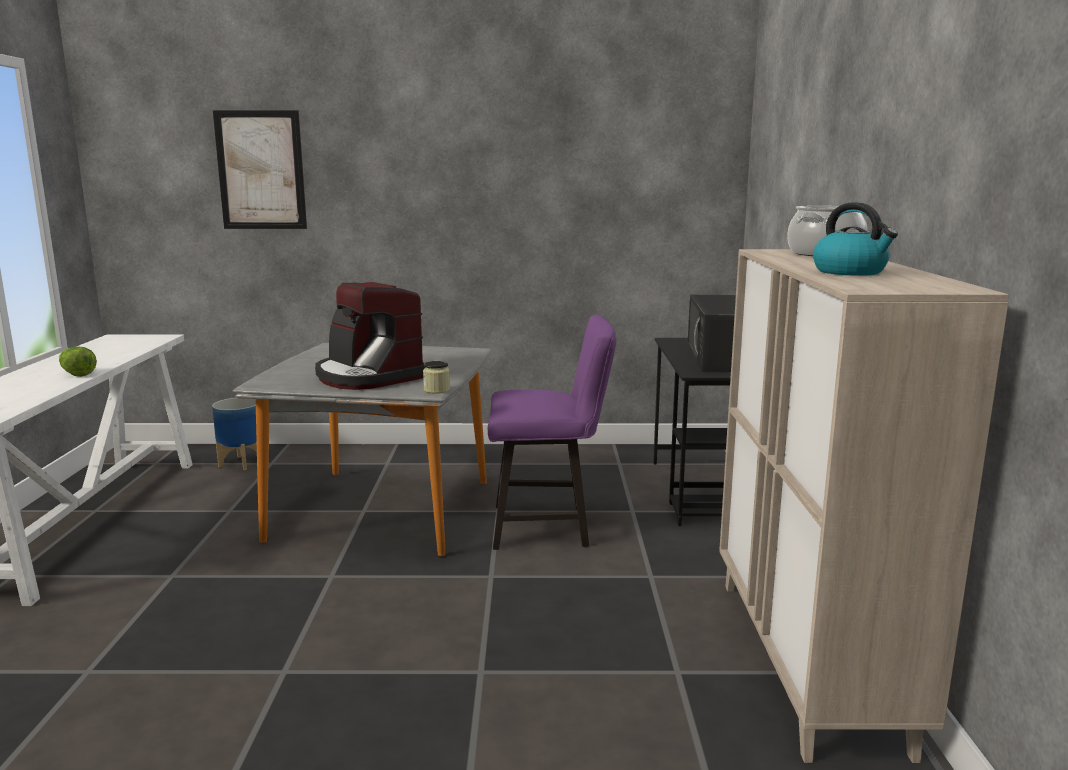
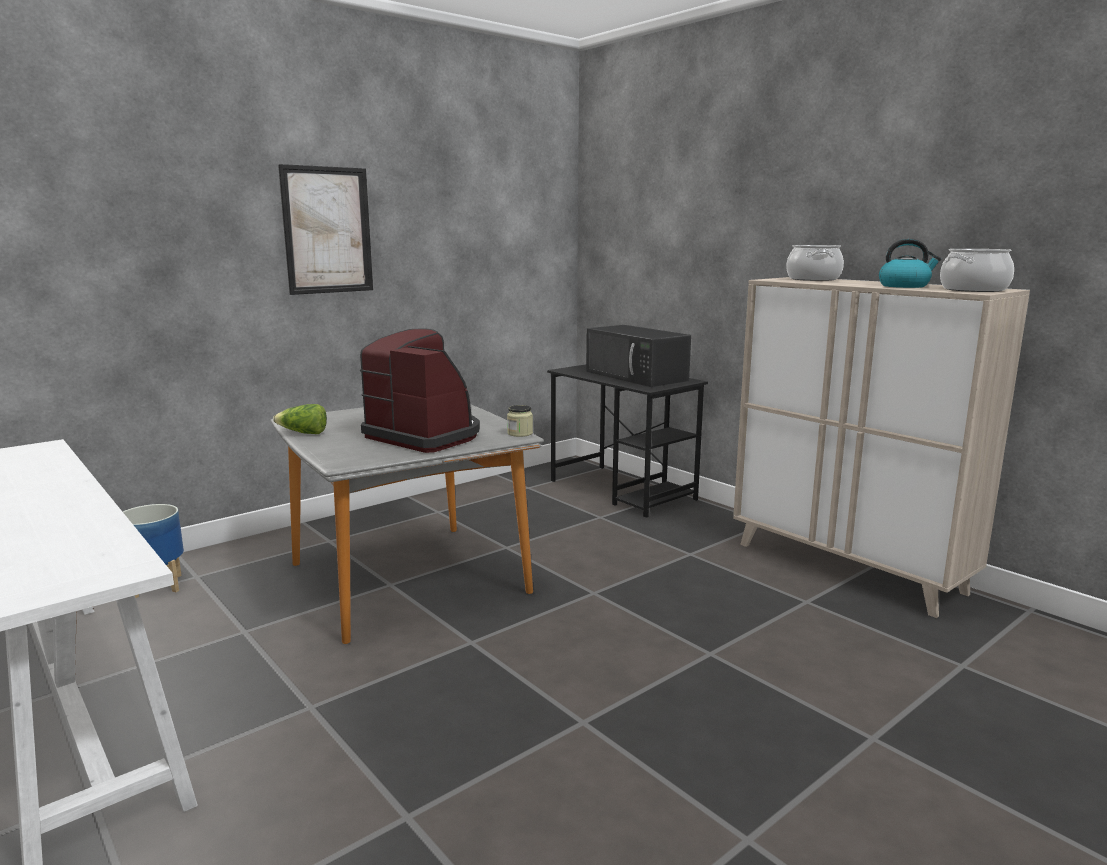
camera: 40 degrees left, 0 degrees up
(77, 373) = (70, 501): lettuce -> lettuce (303, 433)
(261, 170) = (124, 221): picture -> picture (327, 230)
(368, 376) = (425, 436): coffee machine -> coffee machine turned 150 degrees counterclockwise
(549, 526) = (566, 545): purple chair -> none
(899, 285) = (973, 290): none -> cooking pot

